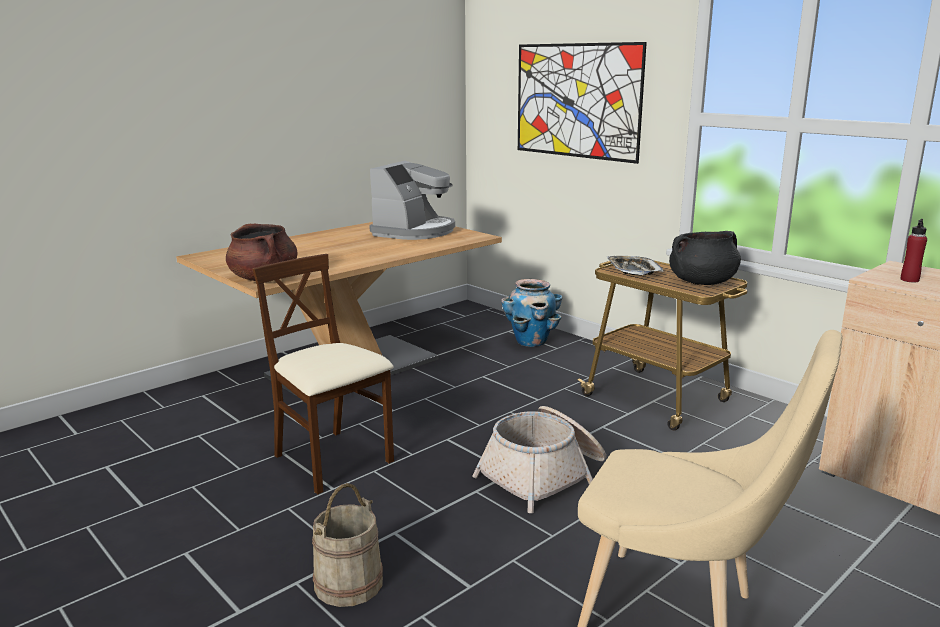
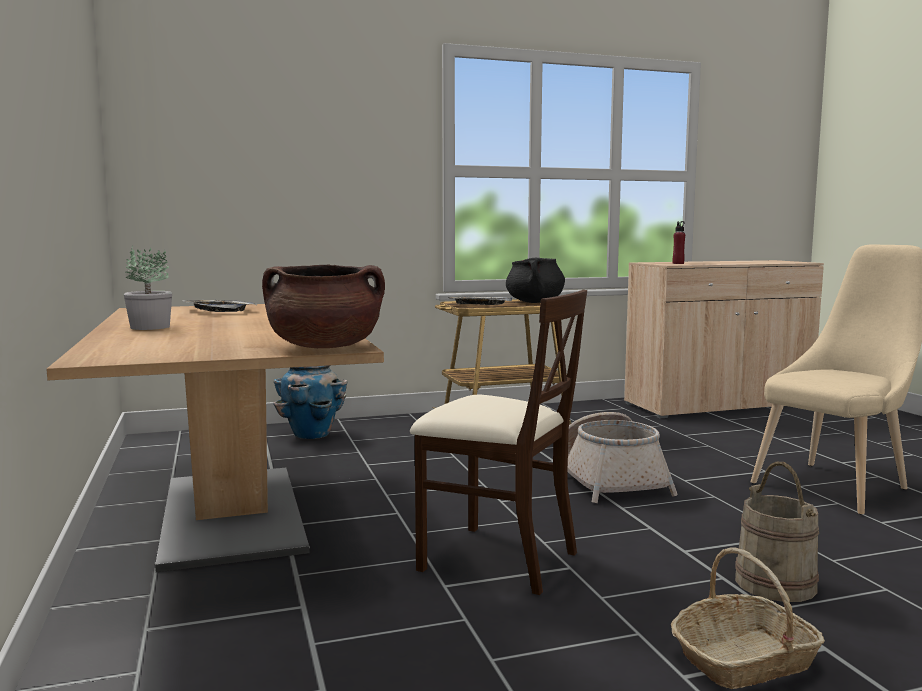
camera: 65 degrees left, 10 degrees down
(211, 575) = (744, 660): none -> basket
(321, 238) = (150, 327): none -> potted plant
(332, 460) = (497, 559): beige chair -> beige chair turned 135 degrees counterclockwise
(415, 231) = (218, 311): coffee machine -> tray
(576, 101) = (305, 155): picture -> none

